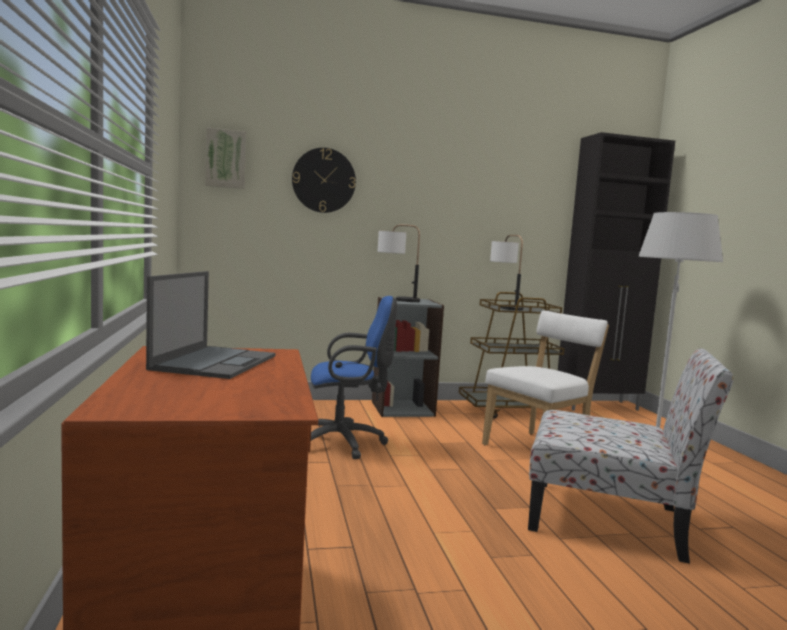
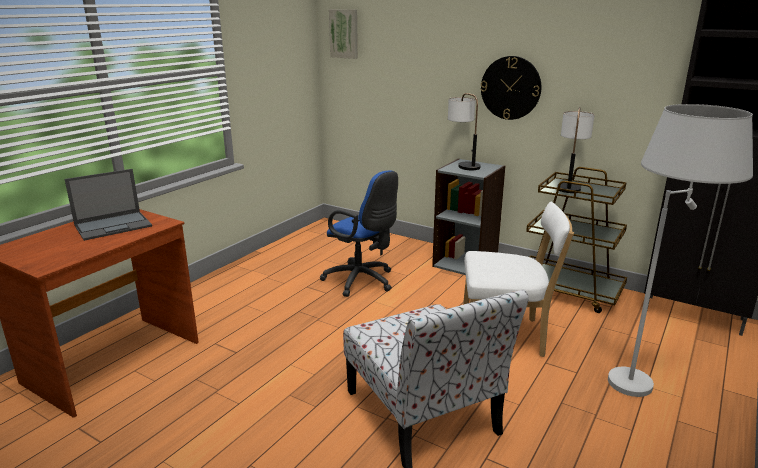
camera: 45 degrees right, 15 degrees up
(324, 180) = (415, 48): wall clock -> wall clock (510, 88)

